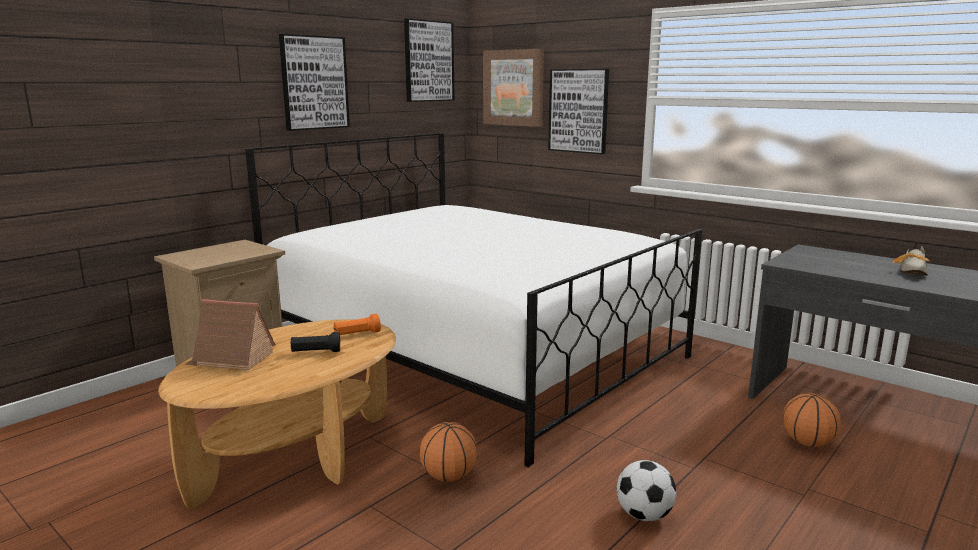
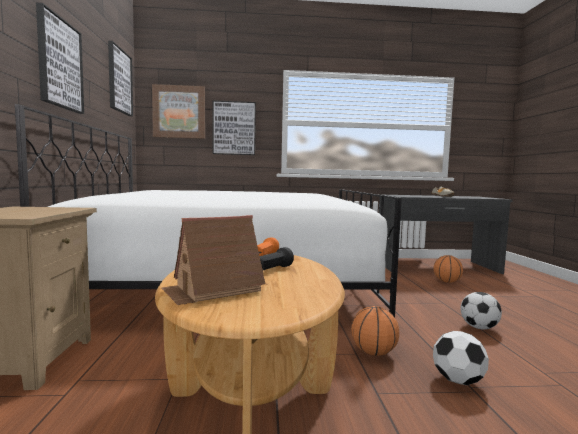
camera: 45 degrees left, 10 degrees down
(457, 538) = (457, 380): none -> football

